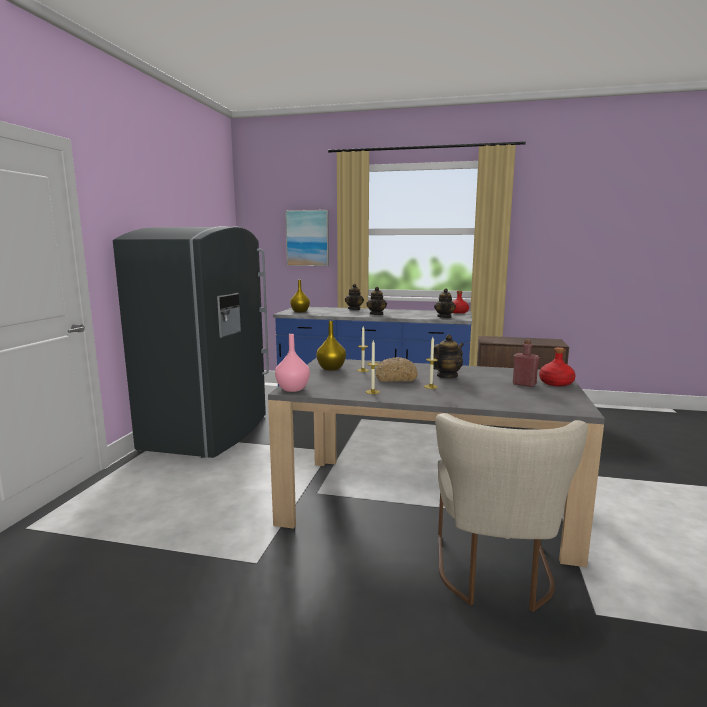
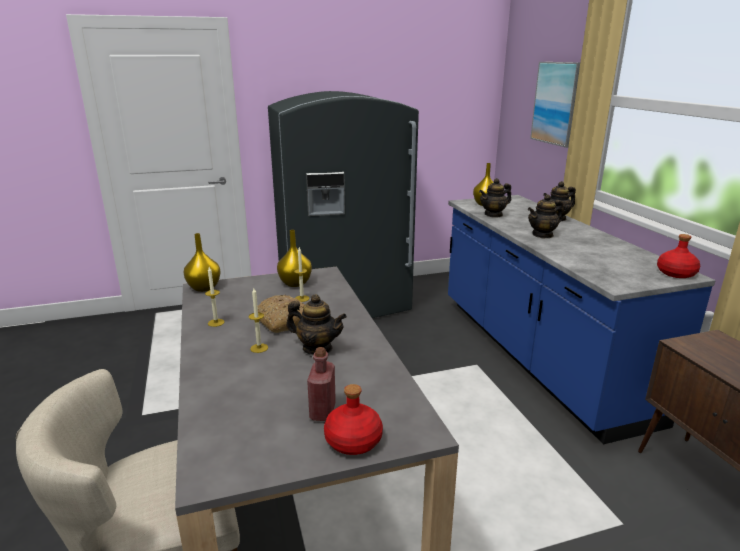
camera: 60 degrees right, 10 degrees up
(293, 389) = (204, 288): pink vase -> yellow vase
(444, 317) = (606, 272): teapot -> teapot (493, 215)

